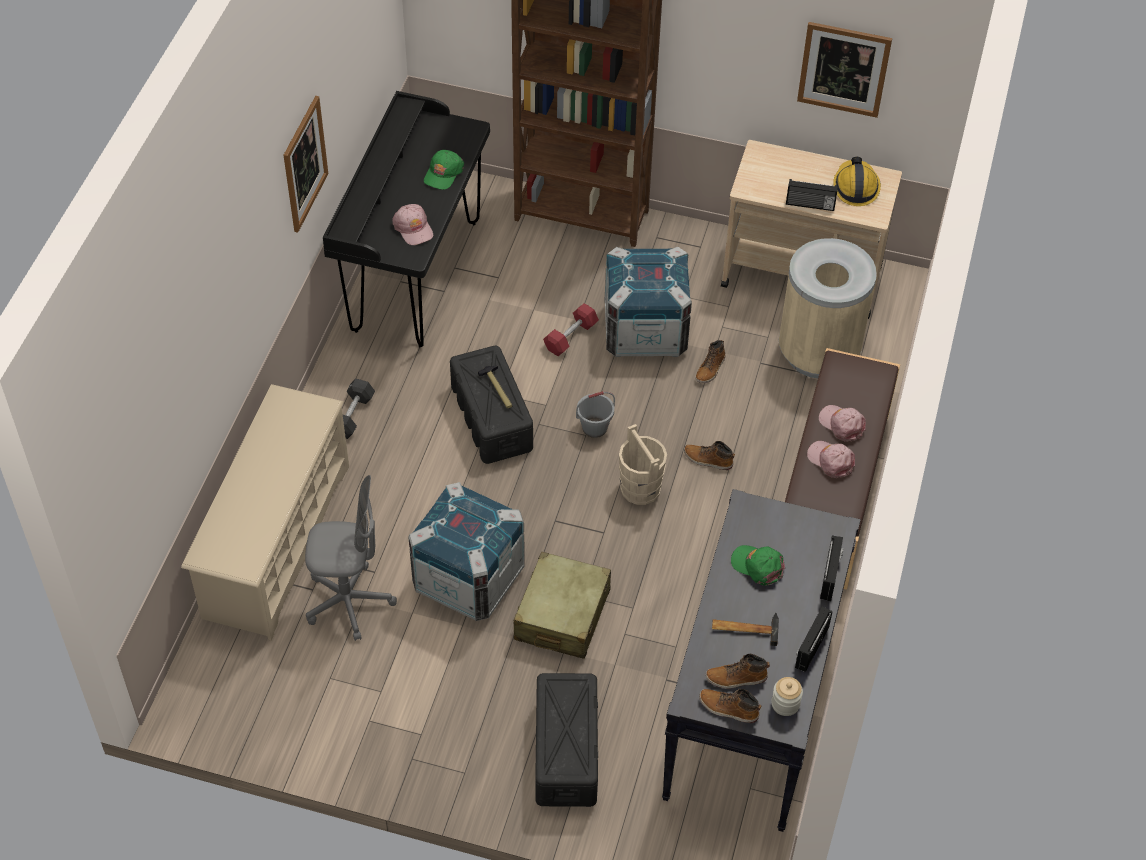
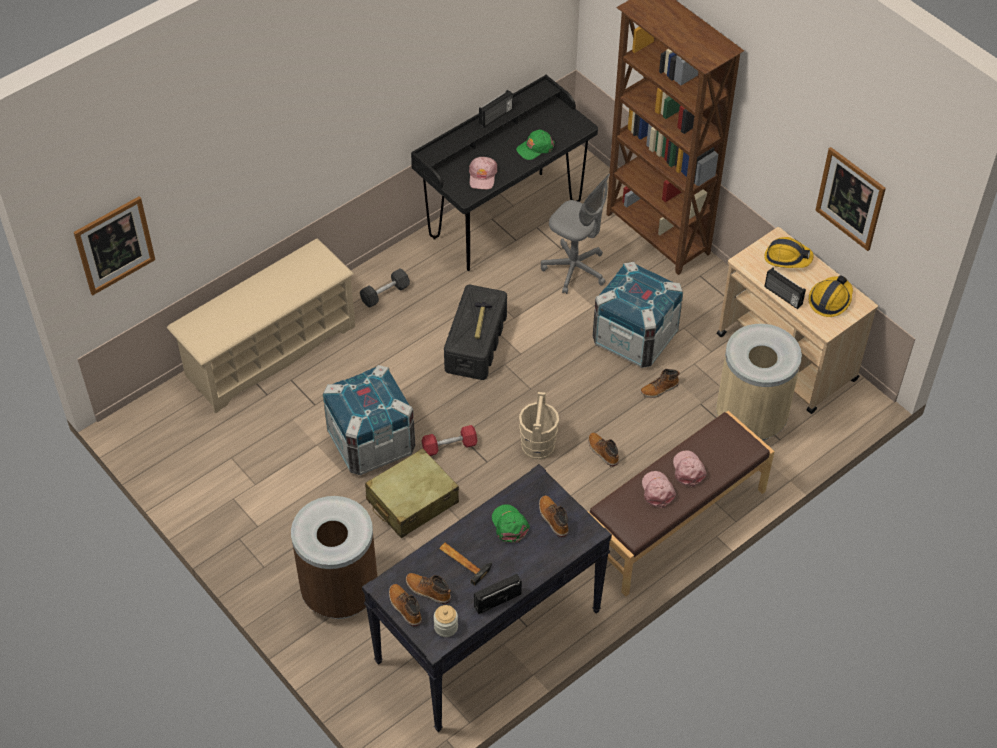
camera: 35 degrees right, 0 degrees up
(304, 164) = (403, 90): picture -> picture (114, 245)
(349, 602) = (283, 415): grey office chair -> grey office chair (575, 269)
(566, 750) = (340, 591): black storage box -> brown trash can
(570, 337) = (577, 315): red dumbbell -> red dumbbell (449, 446)
(594, 427) = (541, 387): grey bucket -> none
(783, 166) = (787, 258): none -> hard hat
(793, 535) = (553, 518): none -> boot
(831, 577) = (554, 561): radio -> radio (496, 117)

